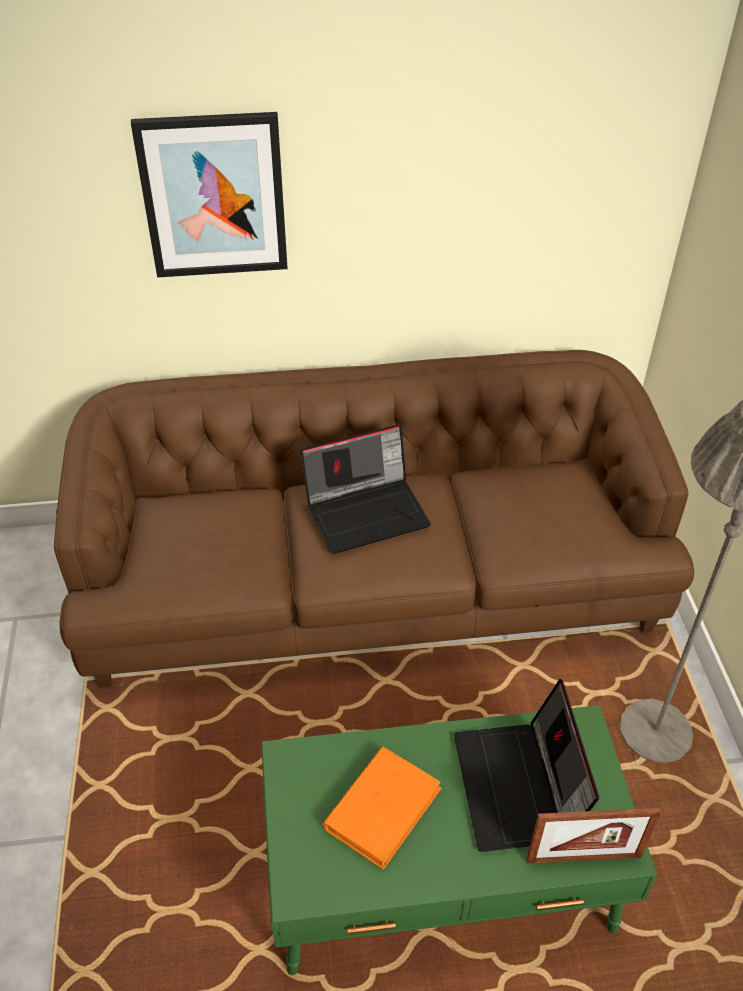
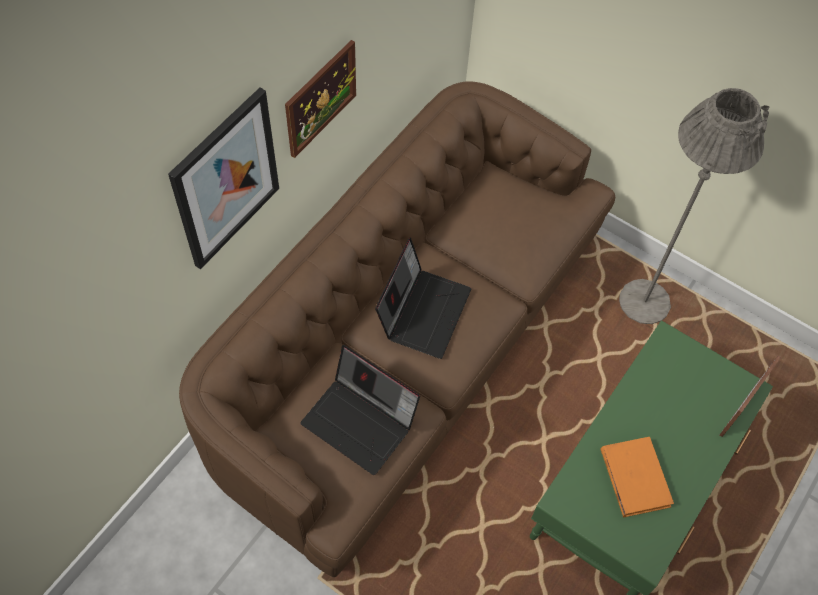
camera: 50 degrees left, 15 degrees up
(373, 204) = (320, 98): none -> picture
(518, 788) = (677, 402): laptop -> laptop (361, 422)

